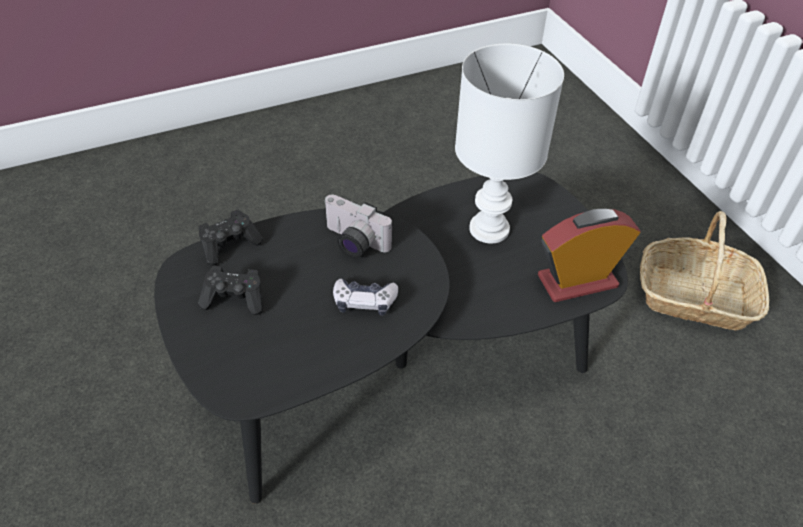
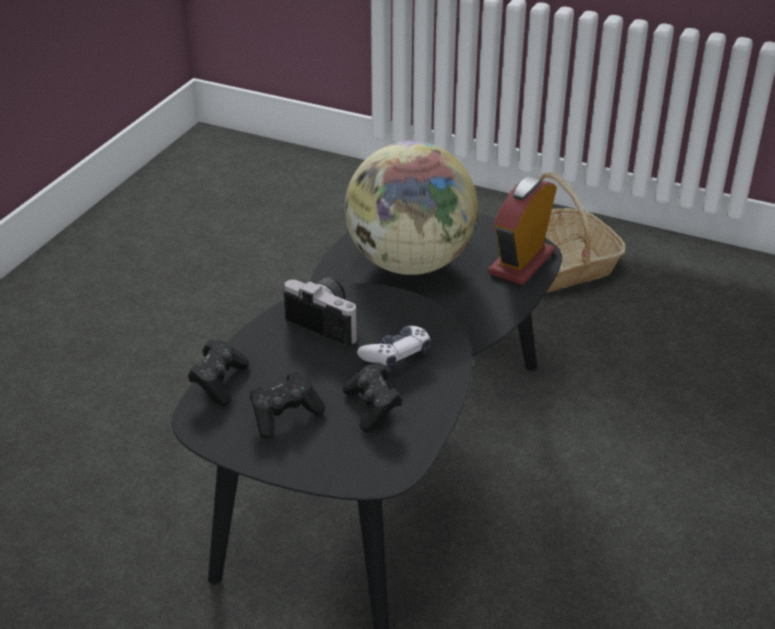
camera: 40 degrees left, 10 degrees down
(296, 334) = (373, 408): none -> black game controller
(353, 243) = (328, 321): camera -> camera turned 135 degrees counterclockwise
(487, 229) = (409, 263): white table lamp -> globe

